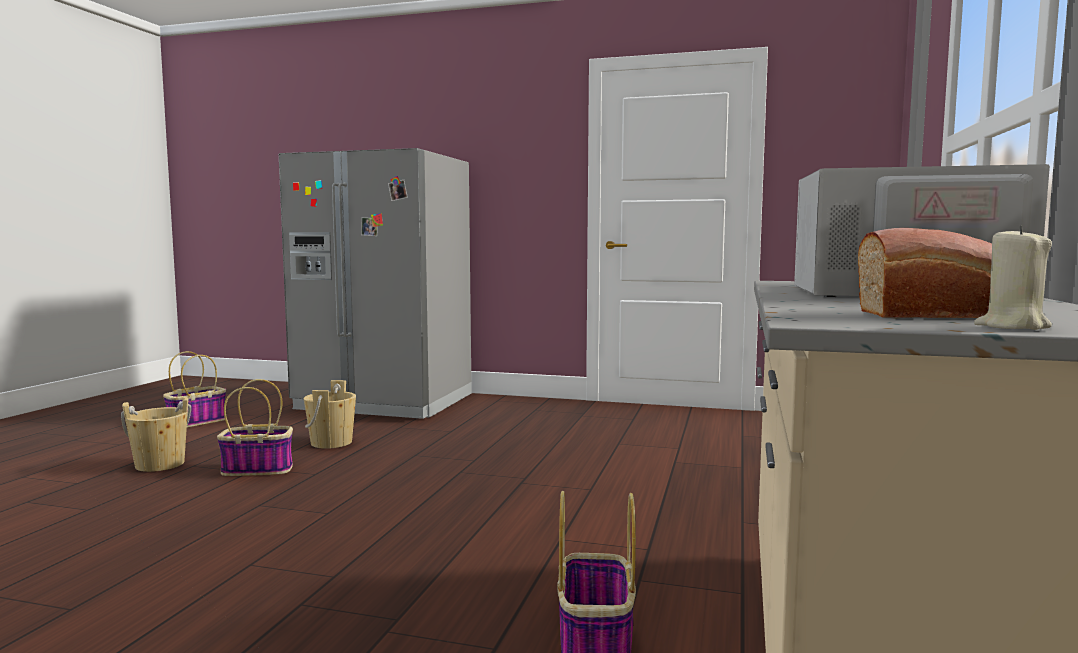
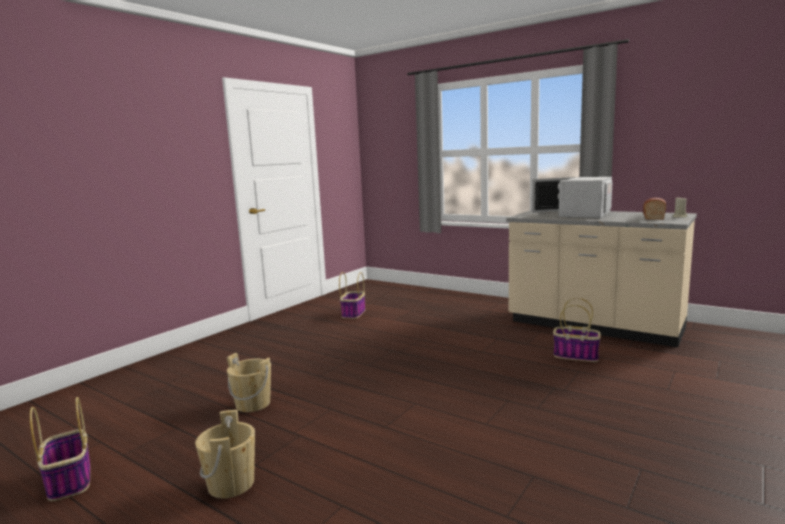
camera: 70 degrees left, 5 degrees up
(259, 469) = (298, 431): basket -> basket (353, 313)
(385, 402) = (147, 382): grey fridge -> none

